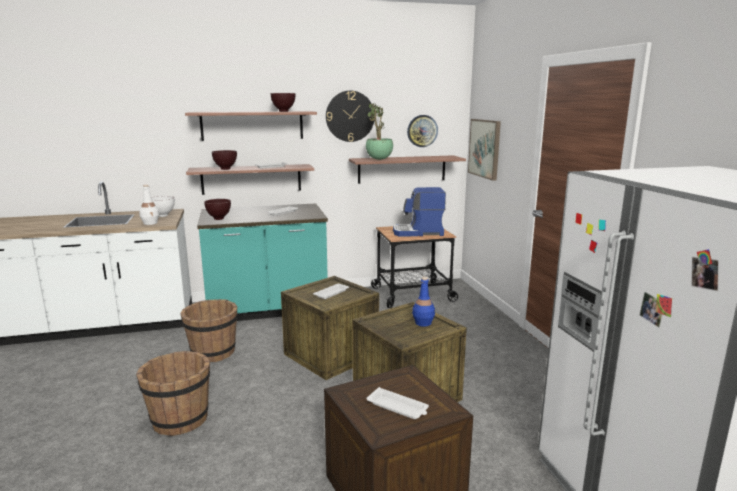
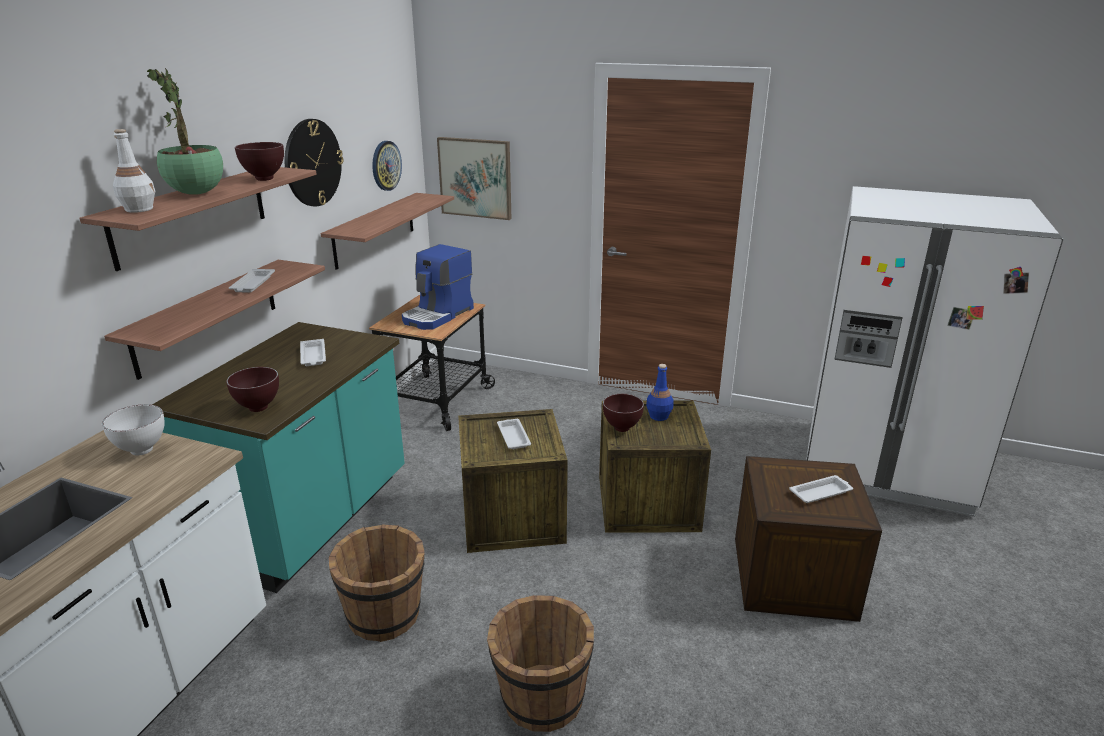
camera: 55 degrees left, 10 degrees up
(150, 223) = (179, 472): white bottle -> white bottle (139, 209)
(226, 169) = (201, 313): brown bowl -> brown bowl (622, 428)
(379, 159) = (373, 224): potted plant -> potted plant (197, 194)

